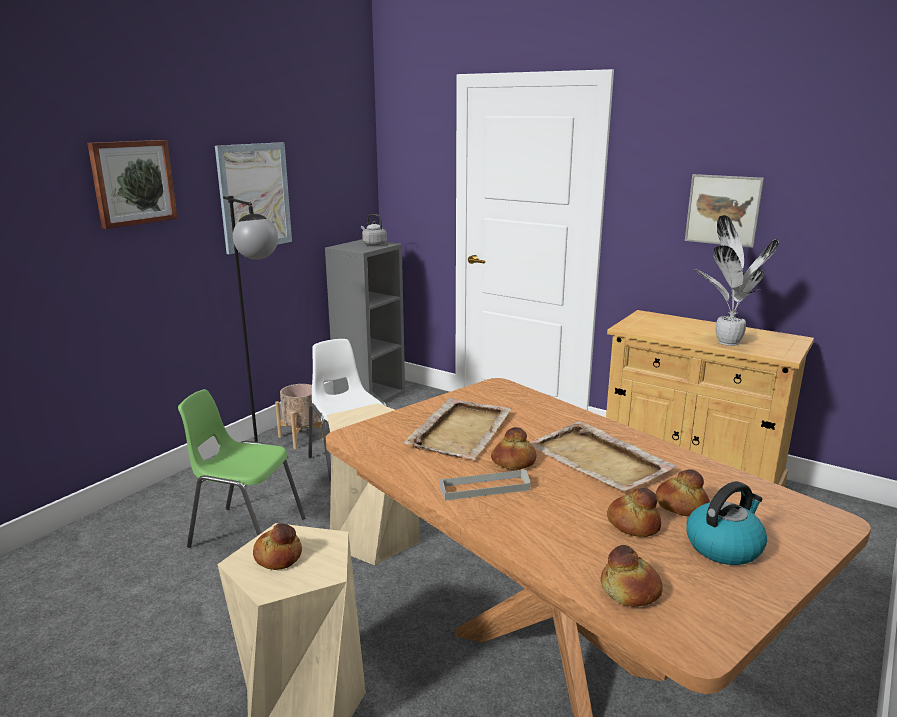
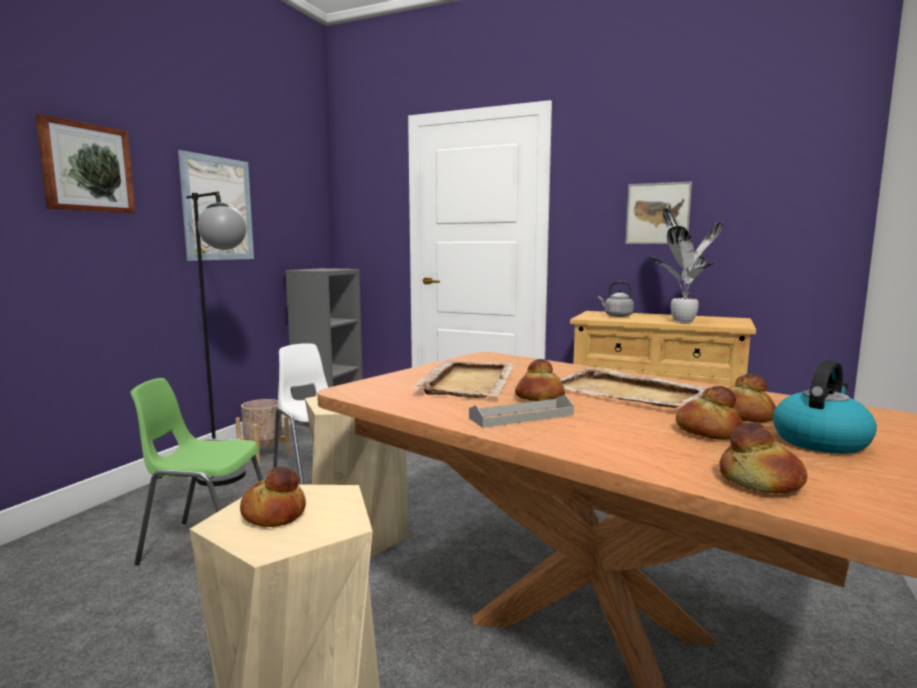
camera: 10 degrees left, 10 degrees down
(373, 244) = (332, 269): grey kettle -> grey kettle (616, 316)

